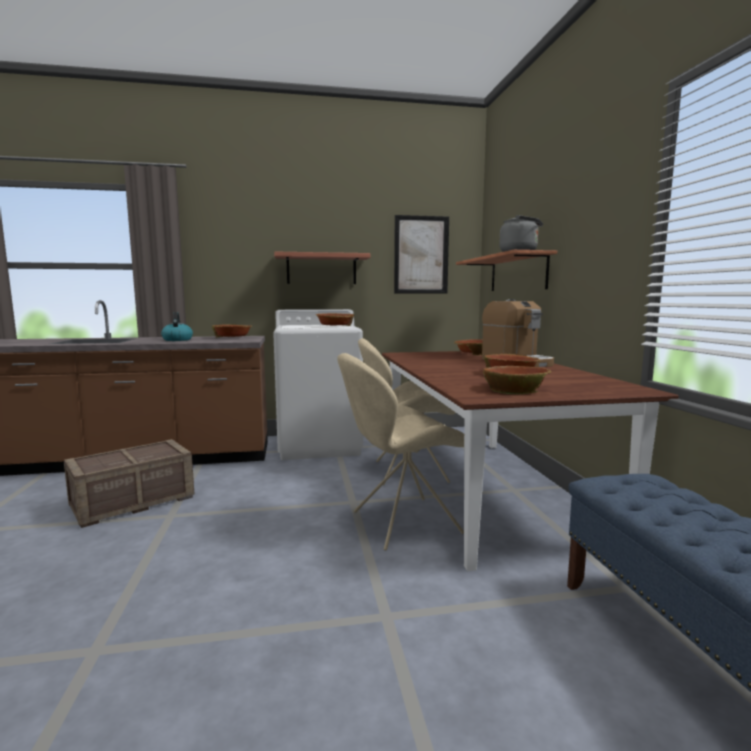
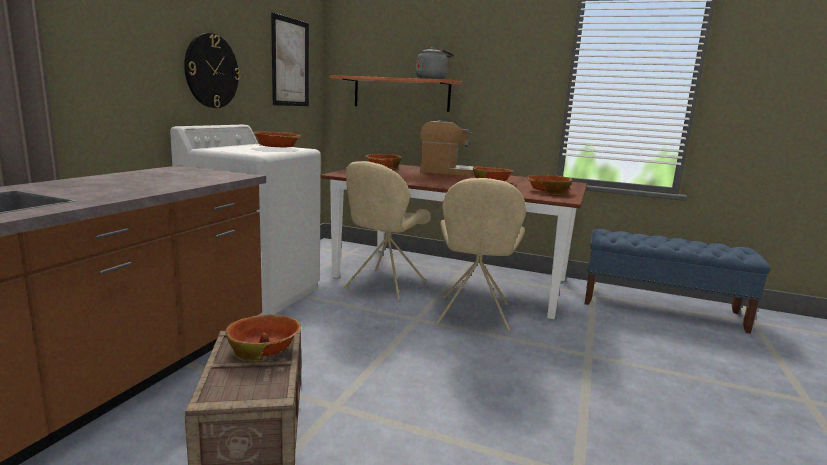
camera: 60 degrees left, 5 degrees up
(177, 340) = (129, 184): kettle -> none
(232, 337) = (171, 172): bowl -> bowl (264, 348)
(321, 269) = (211, 71): shelf -> wall clock

